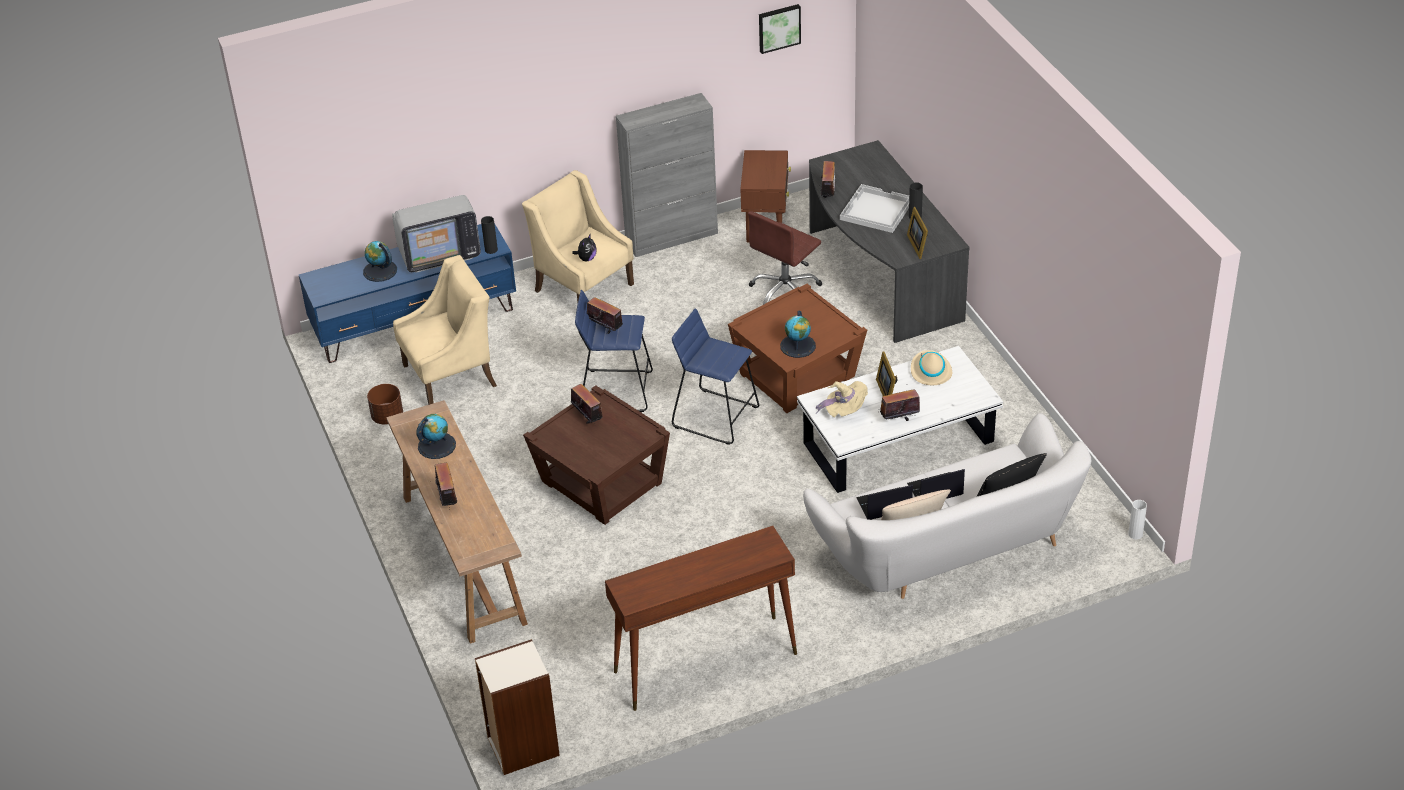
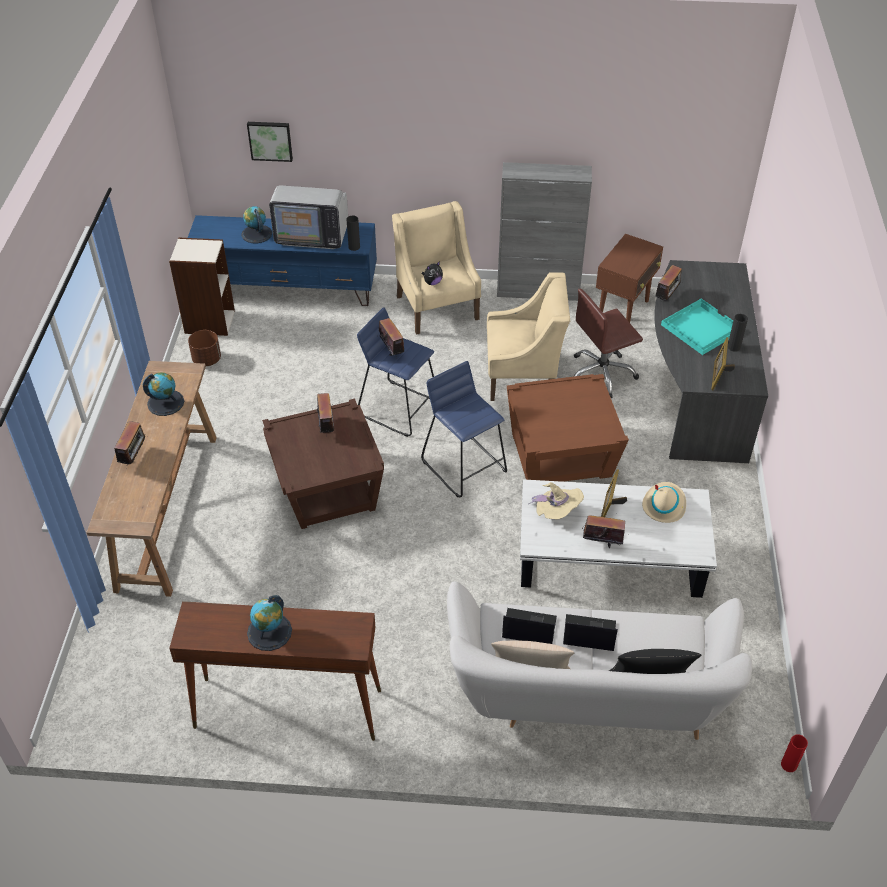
camera: 25 degrees right, 5 degrees up
(451, 375) = (280, 343): beige armchair -> beige armchair (523, 376)
(522, 747) = (77, 718): bookcase -> bookcase (209, 322)
(779, 27) = (682, 125): picture -> picture (270, 140)
(798, 346) = (555, 431): globe -> globe (269, 632)
(875, 210) = (700, 328): white tray -> turquoise tray
(1135, 534) = (788, 765): white vase -> red vase

